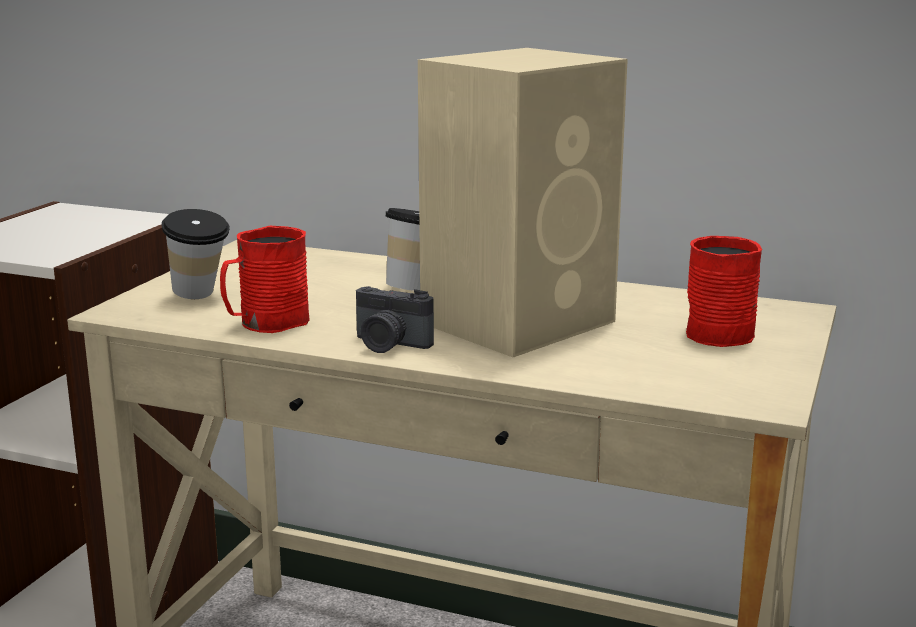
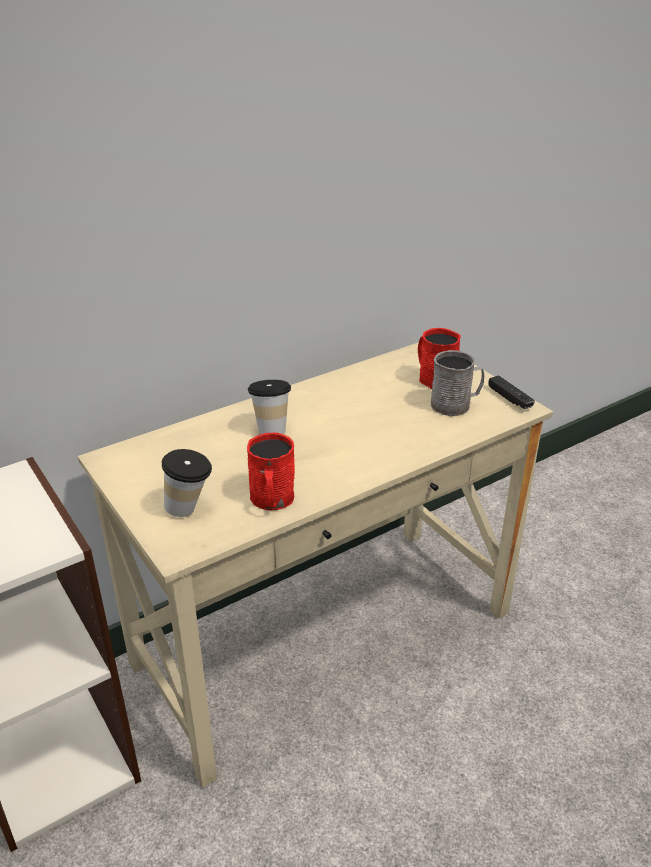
camera: 55 degrees left, 15 degrees up
(389, 345) = (354, 472): camera -> none
(521, 321) = (362, 420): beige speaker -> none
(674, 359) = (455, 405): none -> grey mug
(772, 388) = (509, 398): none -> black game controller

